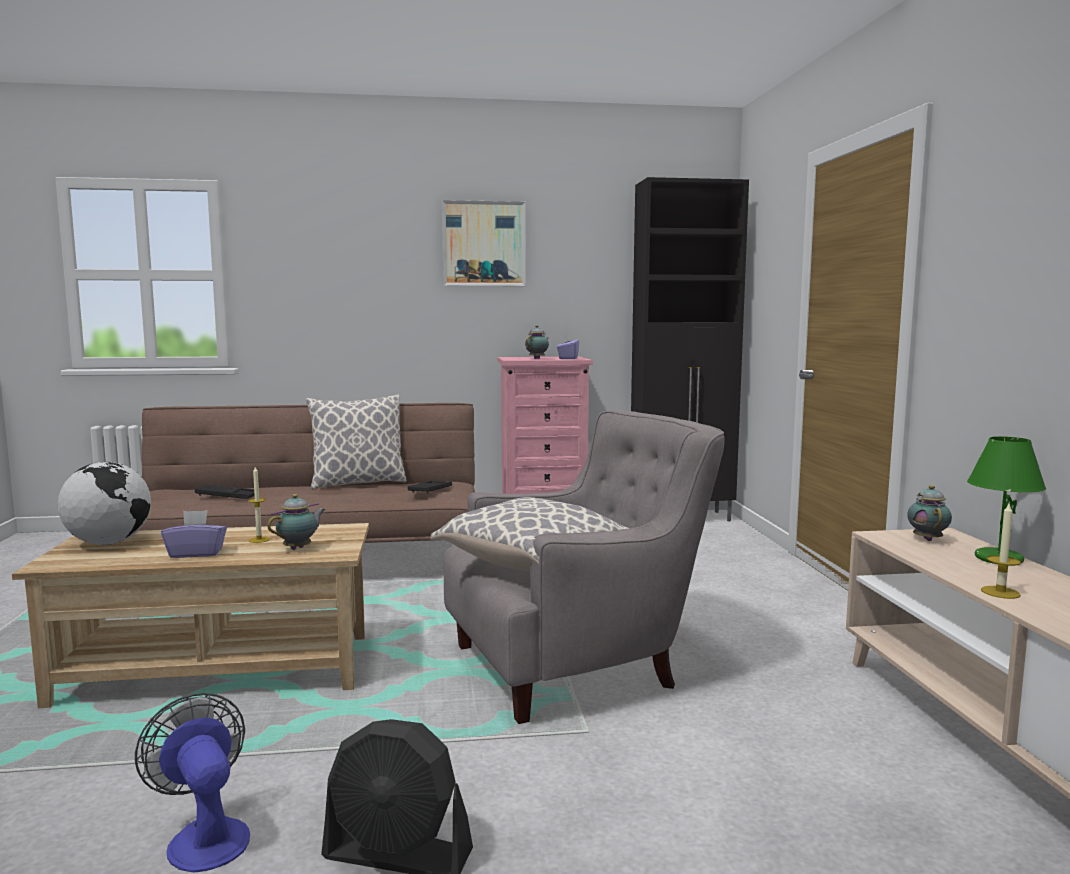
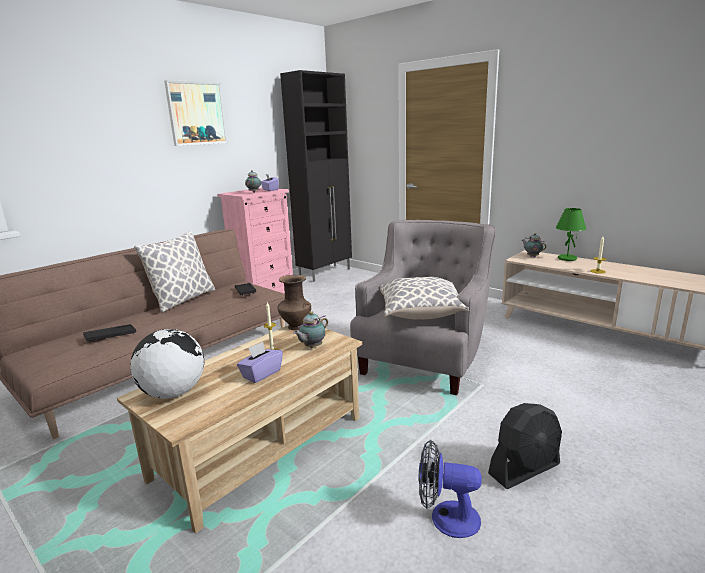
camera: 40 degrees left, 10 degrees up
(299, 548) = (312, 347): teapot -> teapot turned 135 degrees counterclockwise
(343, 527) = (295, 327): none -> brown vase

